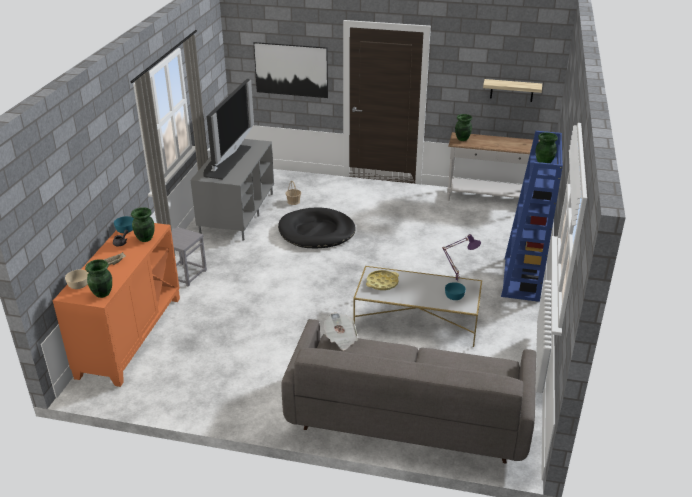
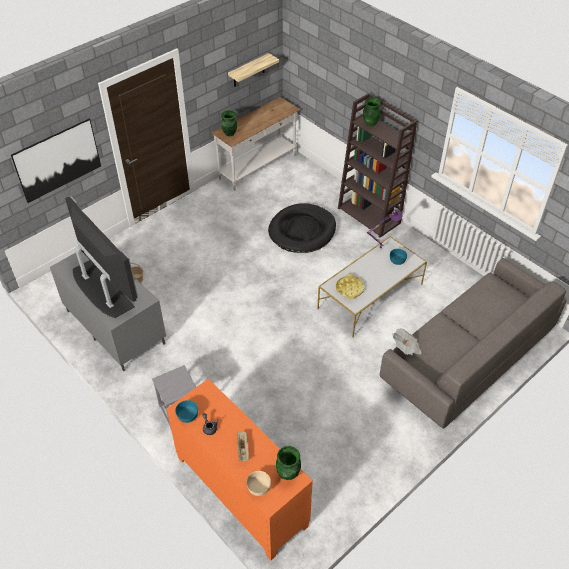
camera: 55 degrees left, 15 degrees up
(145, 238) = (218, 406): green vase -> none
(316, 232) = (200, 289): black dog bed -> black dog bed (302, 231)
(522, 279) = (369, 215): blue bookcase -> brown bookcase

